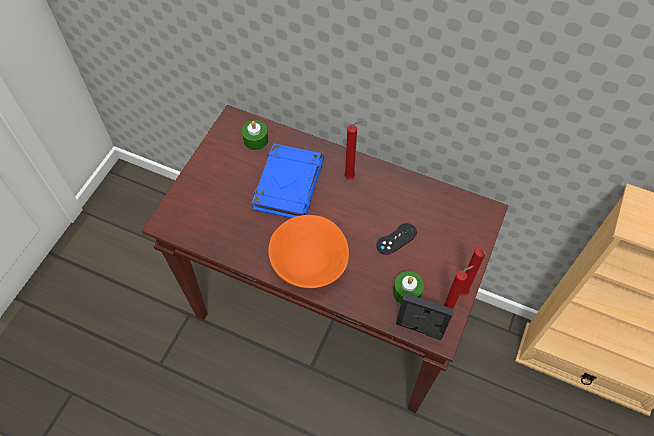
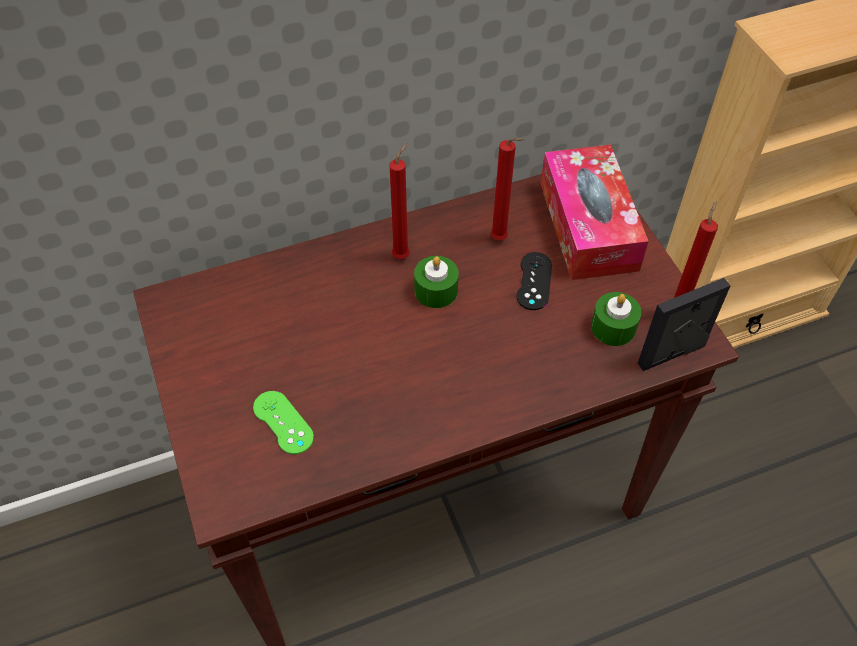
camera: 45 degrees left, 5 degrees down
(221, 209) = (283, 422): none -> green game controller
(255, 140) = (229, 303): green candle -> green candle (436, 290)
(288, 184) = (336, 322): blue book -> none
(309, 266) = (475, 392): orange bowl -> none
(456, 234) = (588, 225): none -> tissue box
(463, 294) = (667, 280): red candle -> red candle (501, 240)

